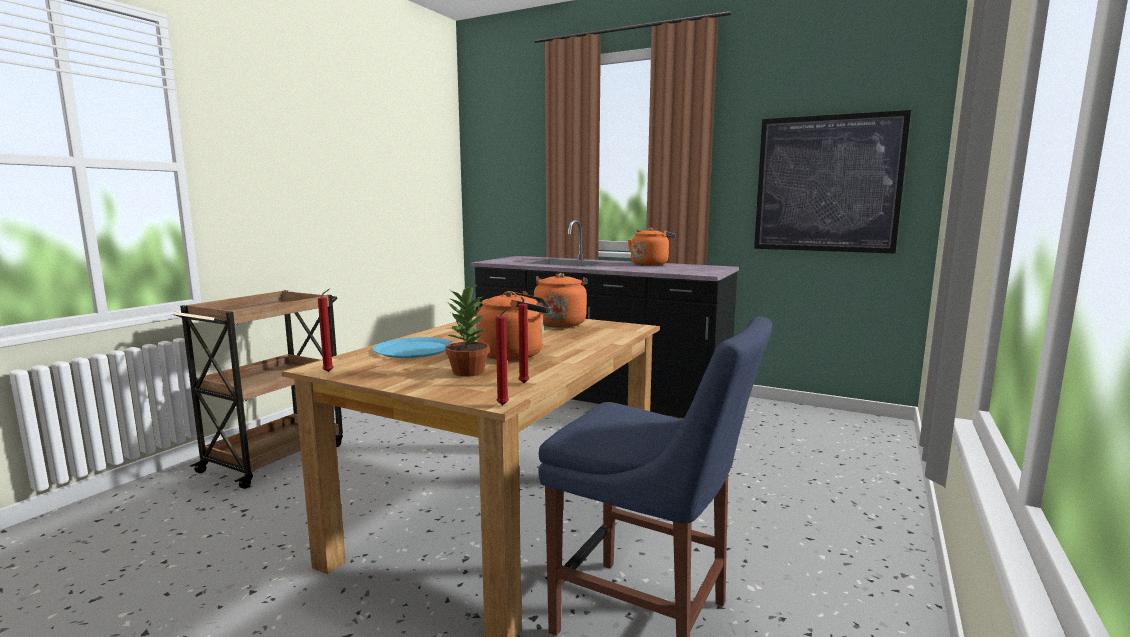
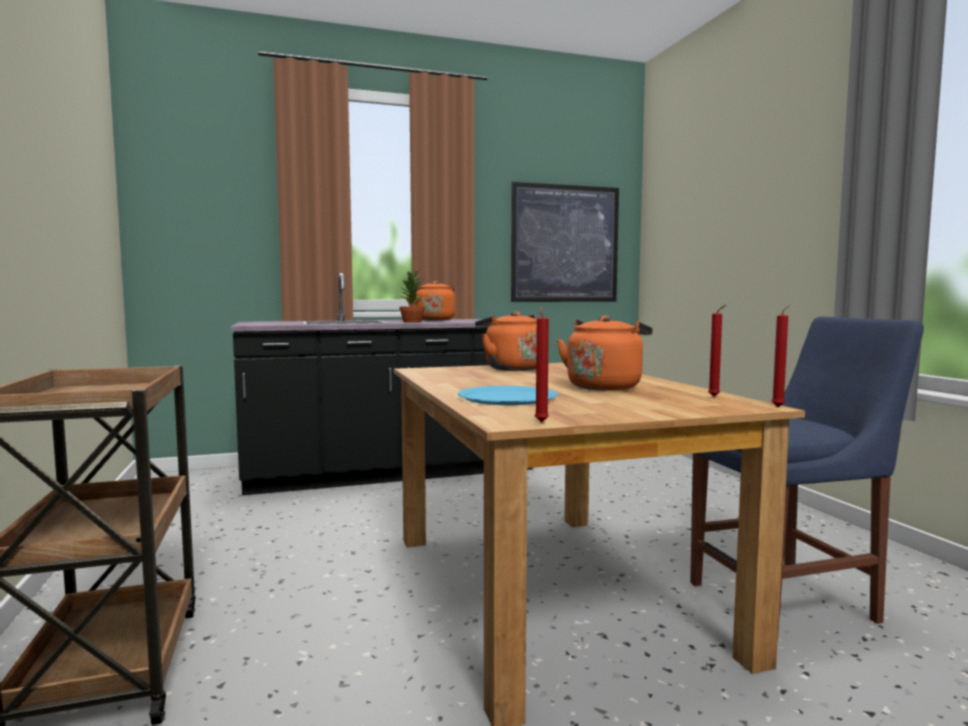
camera: 45 degrees left, 5 degrees down
(467, 372) = (644, 399): potted plant -> potted plant (412, 322)

